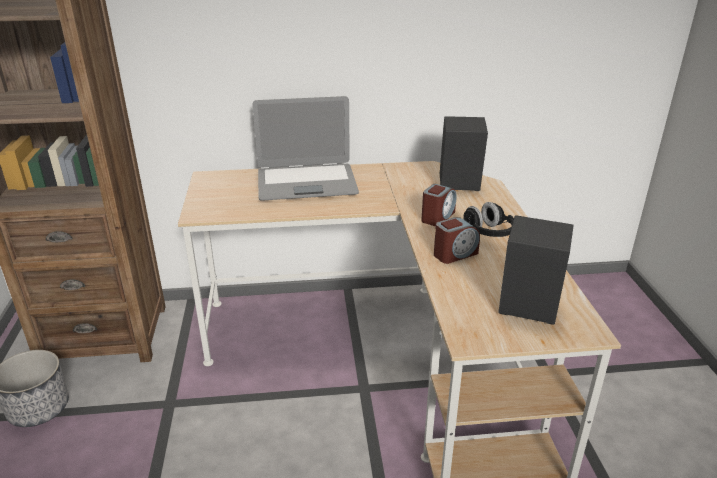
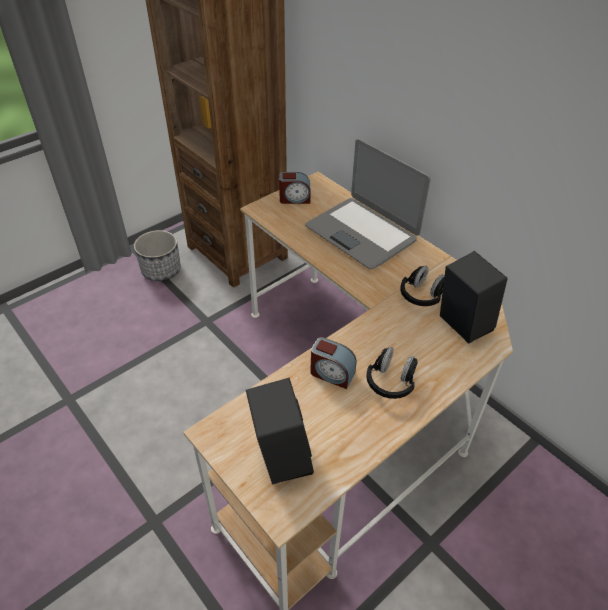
camera: 55 degrees right, 15 degrees up
(411, 188) = (422, 296): none -> black headphones
(437, 217) = (386, 336): alarm clock -> alarm clock (294, 199)

